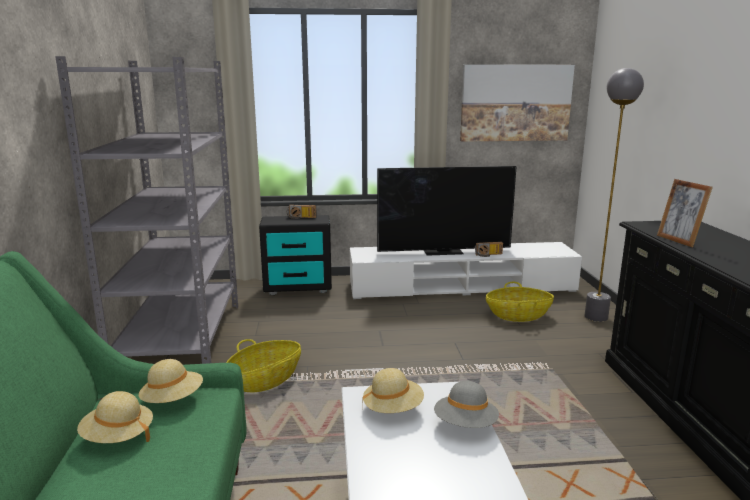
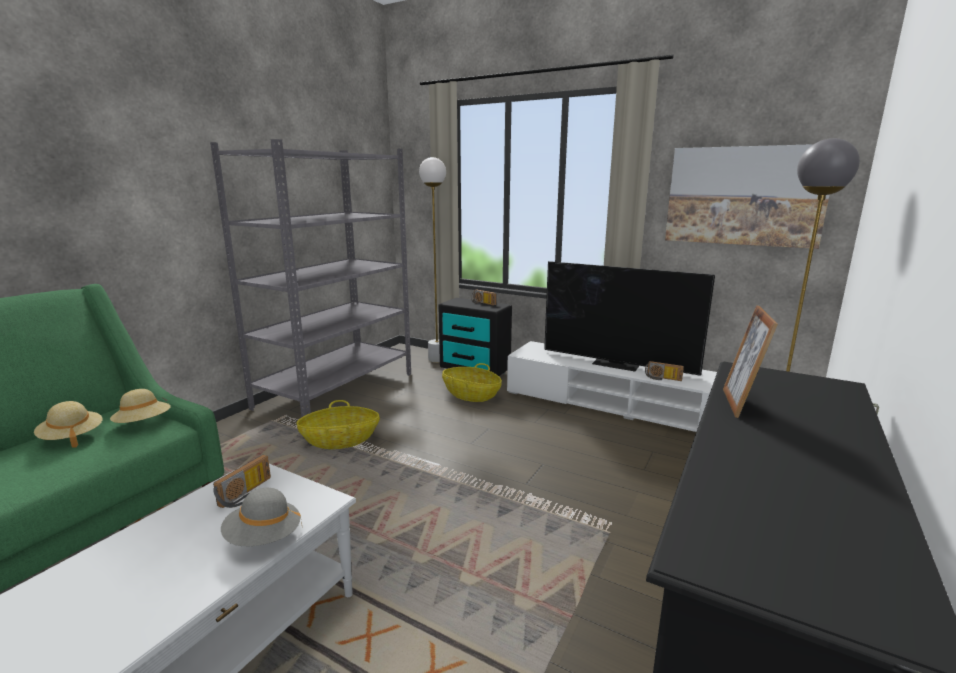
camera: 35 degrees right, 0 degrees up
(243, 287) = (437, 359): none -> white floor lamp
(393, 409) = (247, 494): beige hat -> radio
(518, 315) = (657, 458): basket -> basket (471, 395)

